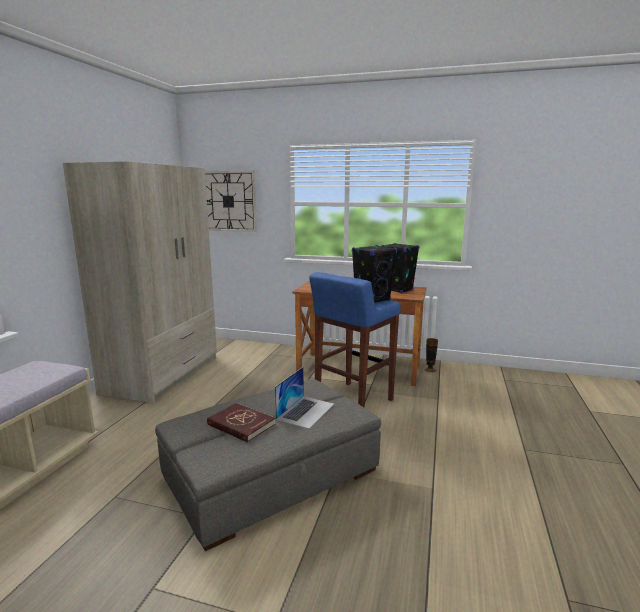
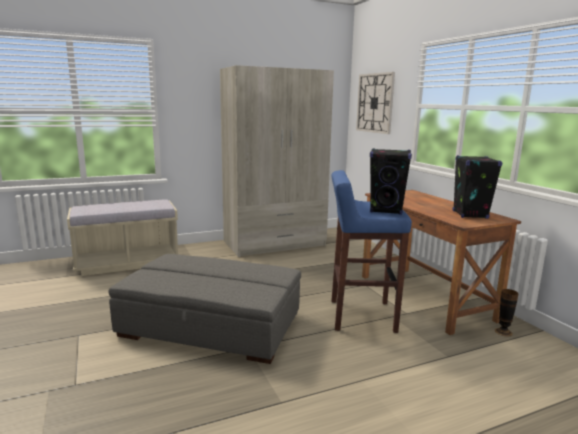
camera: 50 degrees right, 0 degrees up
(241, 424) = (187, 270): red book -> none
(305, 411) = (233, 281): laptop -> none

